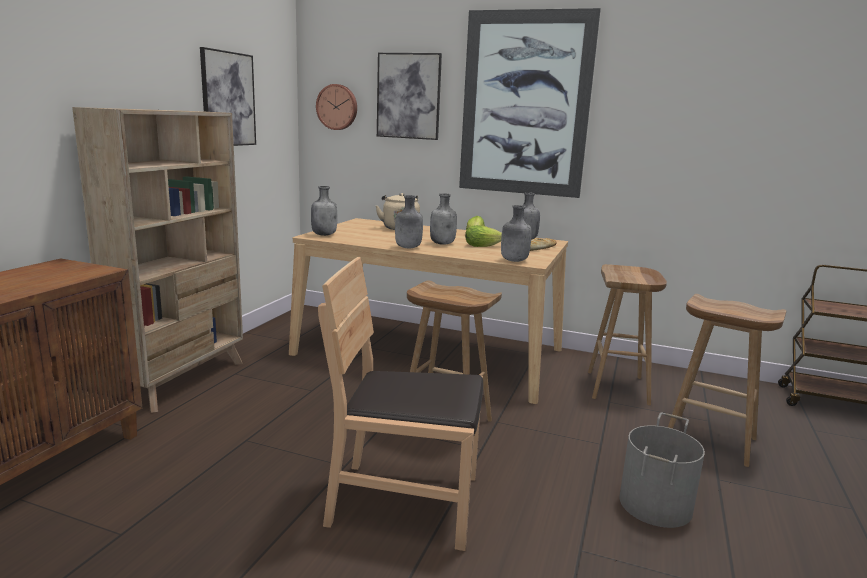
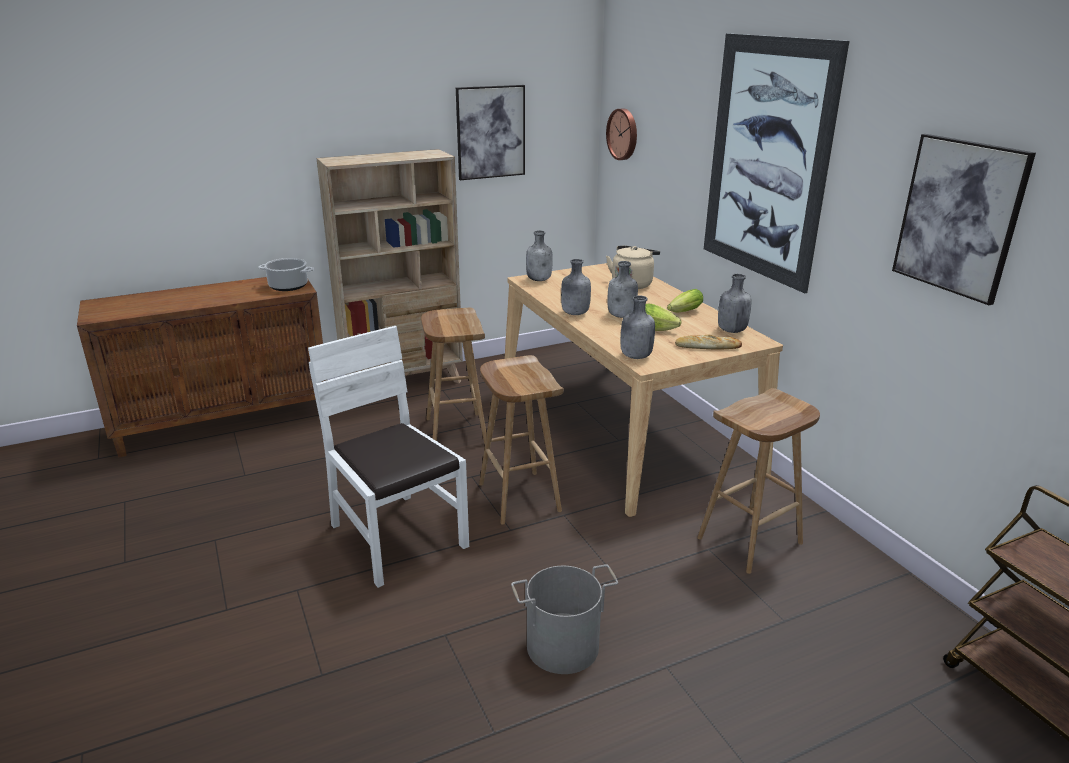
camera: 45 degrees right, 10 degrees up
(74, 270) = (287, 286): none -> cooking pot
(405, 501) = (397, 537): brown chair -> white chair
(408, 96) = (674, 131): picture -> picture (959, 217)
(708, 440) = (738, 635): brown stool -> brown stool (455, 431)

